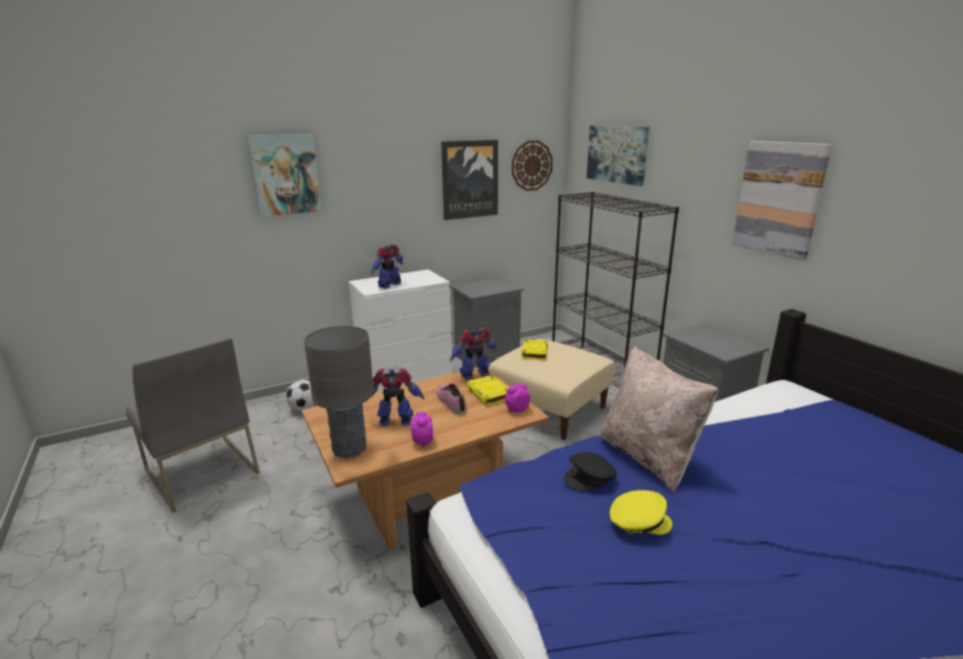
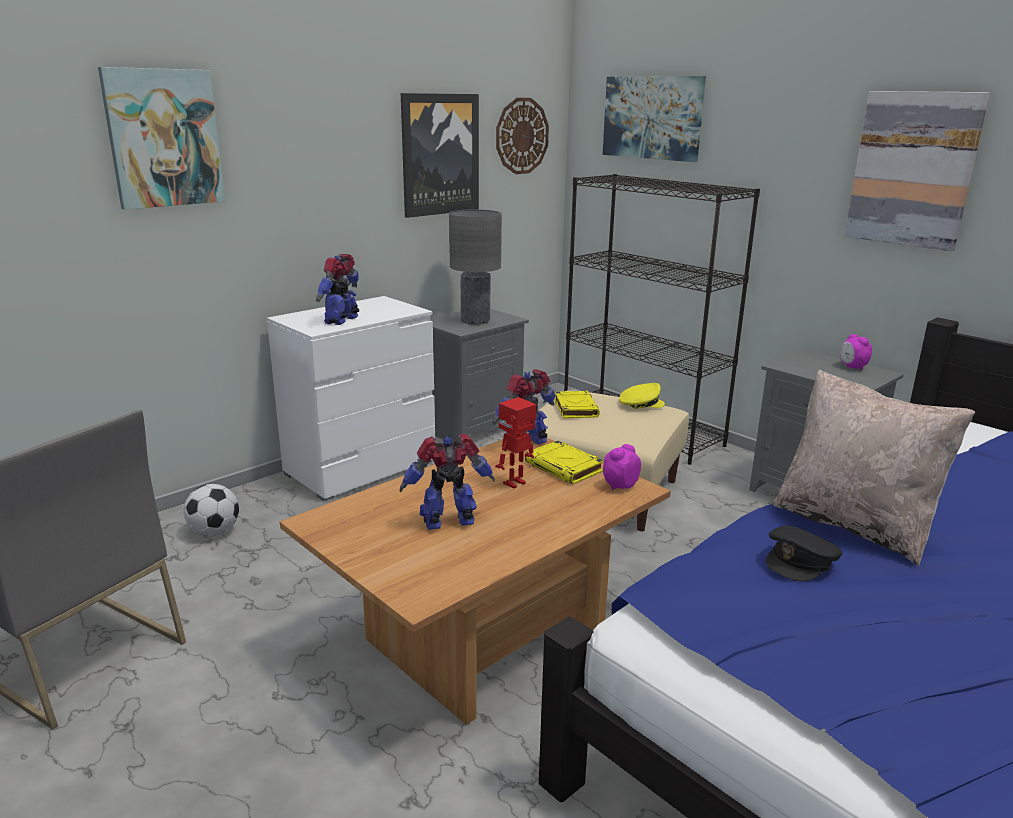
camera: 15 degrees left, 0 degrees up
(349, 449) = (402, 571): grey table lamp -> grey table lamp (475, 321)
(422, 442) = (511, 546): alarm clock -> alarm clock (852, 367)
(451, 401) = (515, 484): shoe -> toy robot
(638, 520) = (905, 608): yellow cap -> yellow cap (640, 404)

